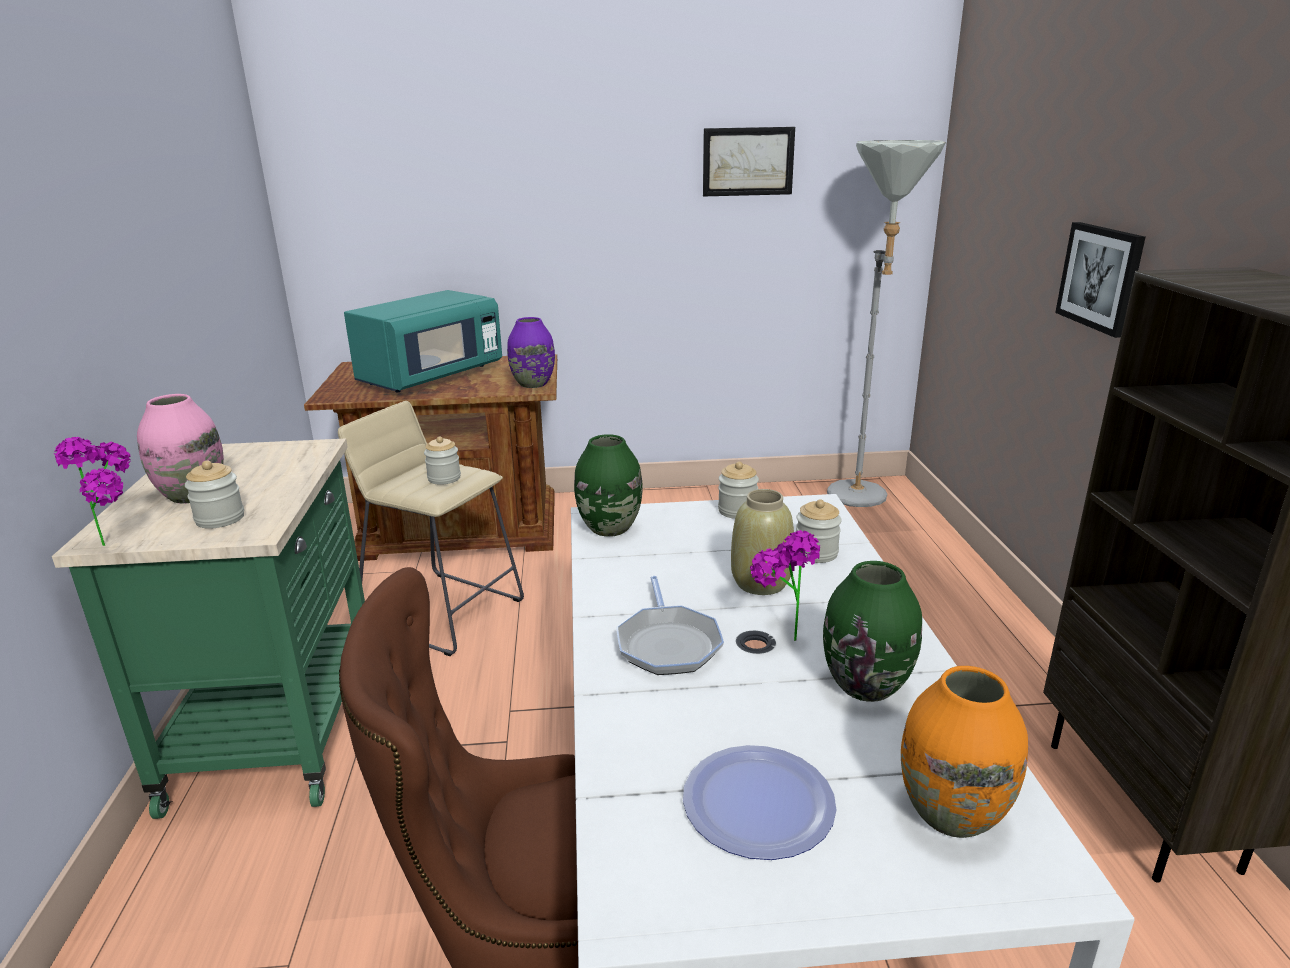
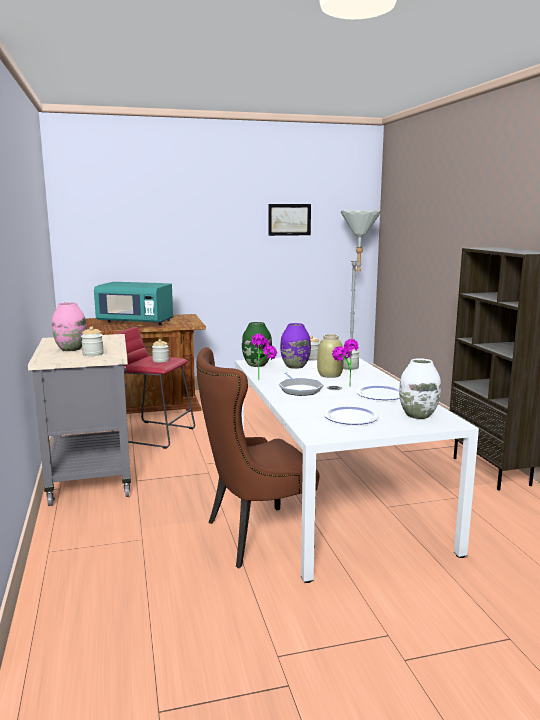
camera: 10 degrees left, 10 degrees down
(120, 542) = (55, 360): potted plant -> potted plant (263, 378)
(276, 730) = (90, 476): green cart -> grey cart
(430, 377) = (136, 322): turquoise microwave -> turquoise microwave turned 75 degrees clockwise
(443, 612) = (154, 434): beige stool -> red stool
(532, 384) = (191, 323): purple vase -> purple vase (295, 366)
(866, 685) = (380, 394): green vase -> plate
(950, 813) = (417, 415): orange vase -> white vase
(1101, 277) = (452, 261): picture -> none

